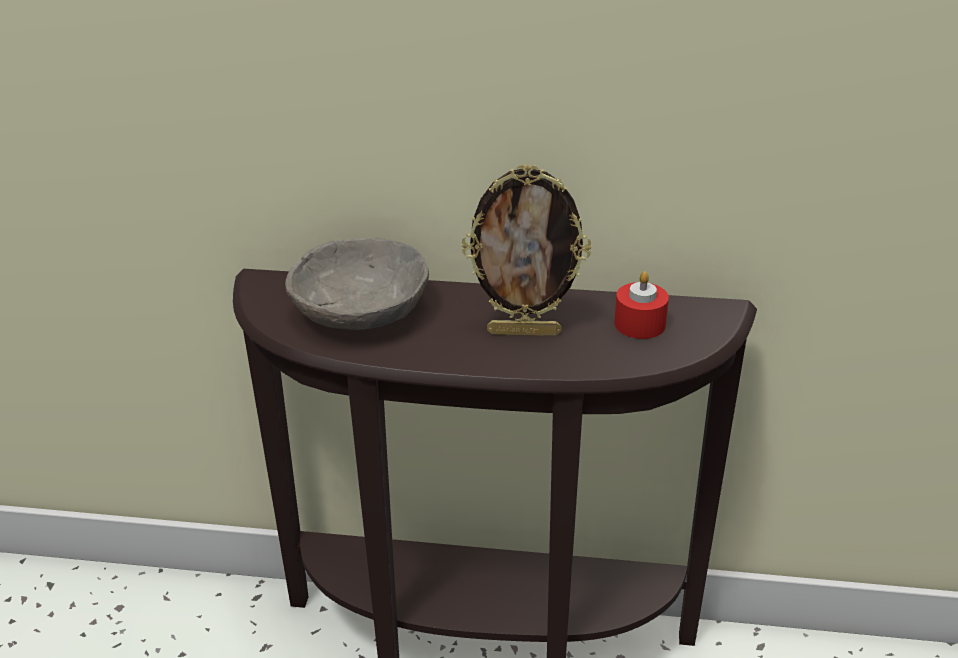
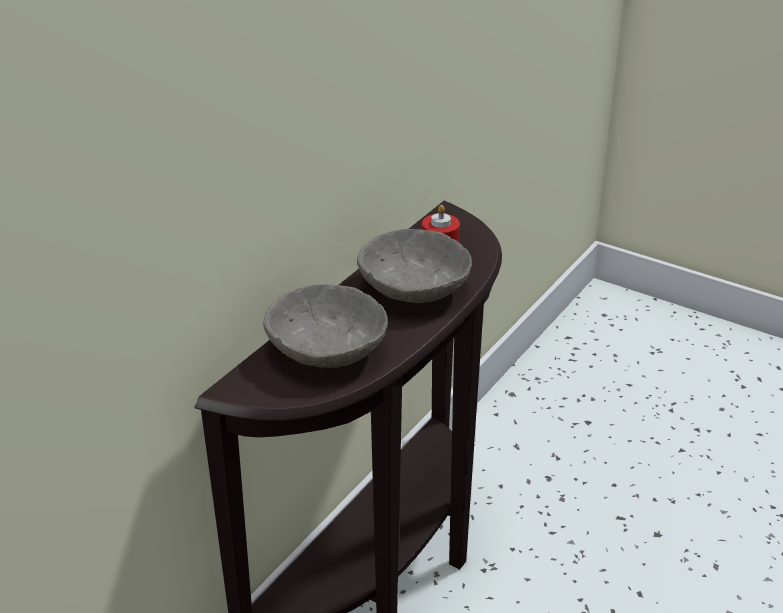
camera: 65 degrees left, 0 degrees up
(524, 332) = (413, 288): picture frame -> grey bowl

